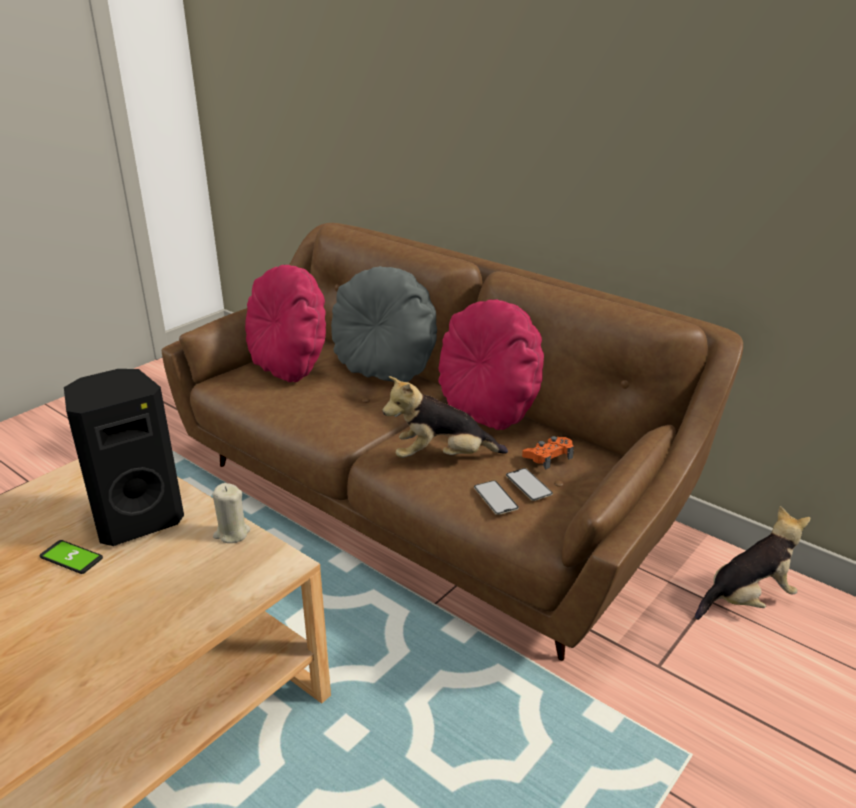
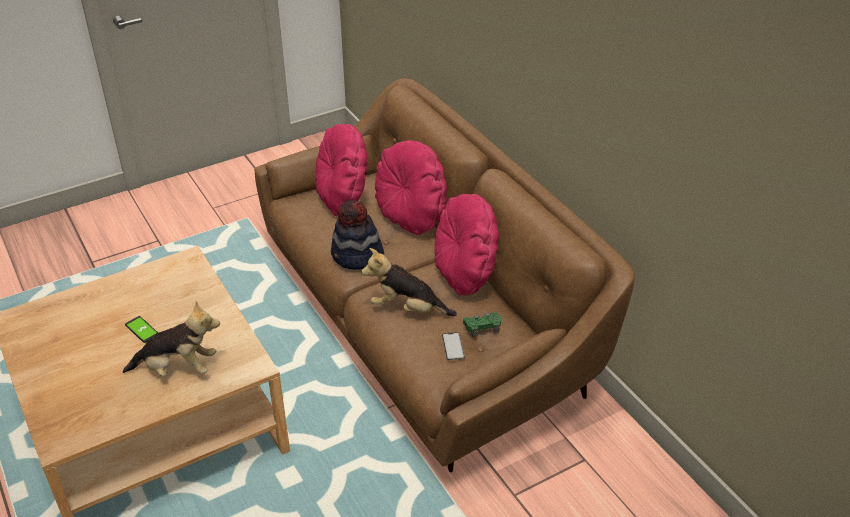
camera: 20 degrees right, 10 degrees up
(137, 519) = (187, 312): black speaker -> none
(232, 533) = (237, 337): beige candle -> none
(342, 417) = (357, 256): none -> hat
(384, 372) = (411, 219): grey pillow -> pink pillow
(495, 498) = (423, 351): phone -> none
(548, 456) = (482, 326): orange game controller -> green game controller
(747, 599) = (614, 467): plush toy -> plush toy (178, 368)

